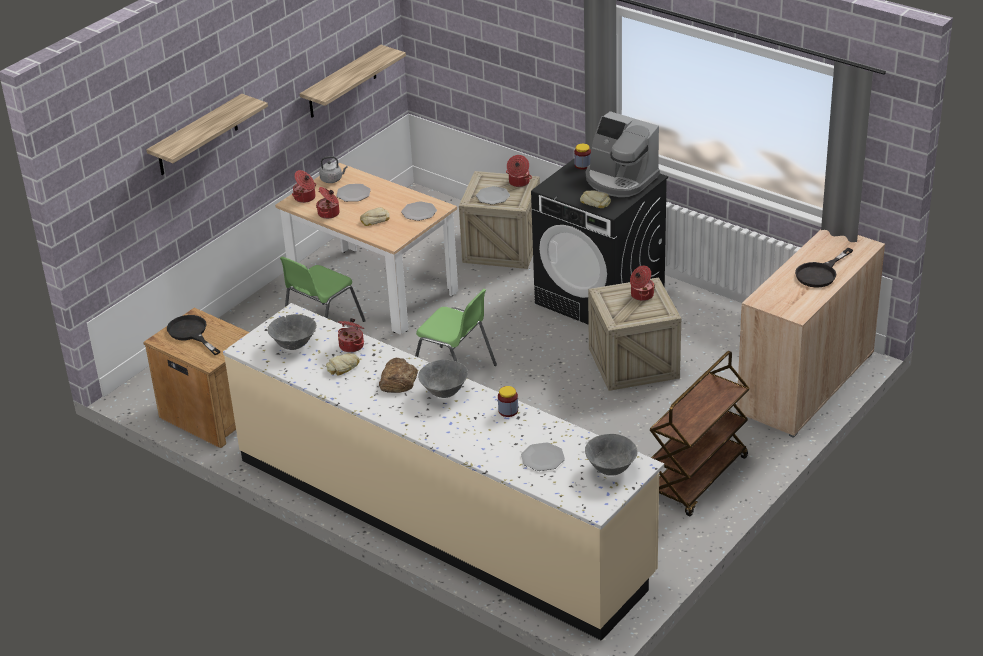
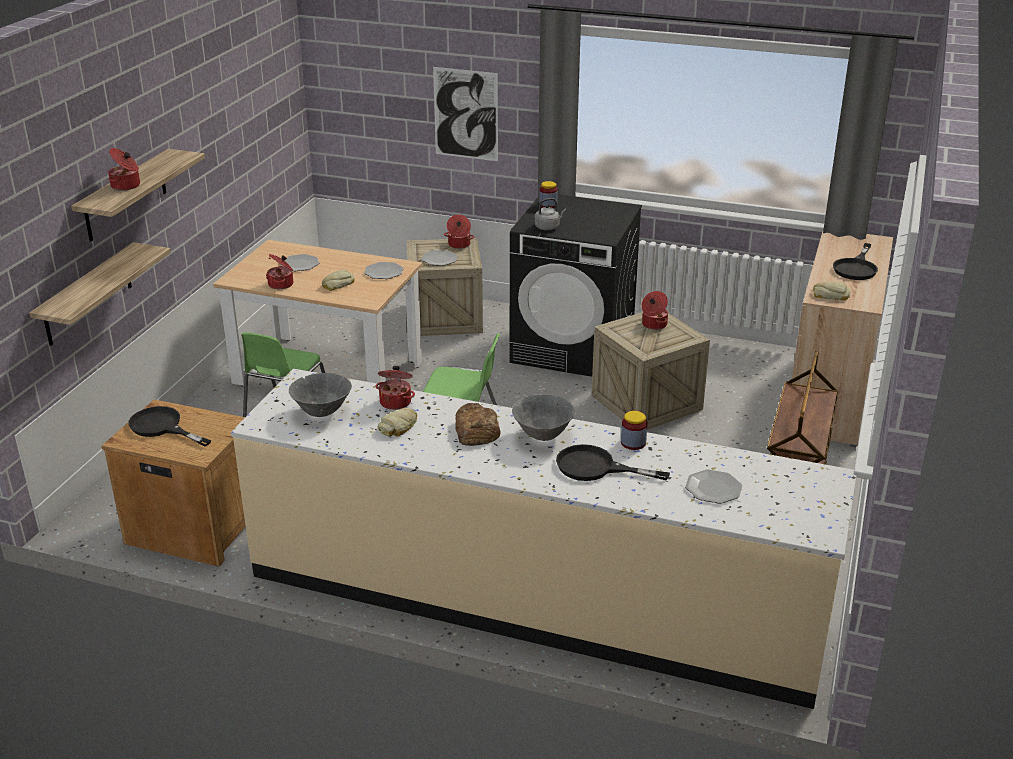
camera: 20 degrees left, 5 degrees down
(305, 198) = (245, 273): cooking pot -> cooking pot (126, 186)
(332, 179) = (268, 254): grey kettle -> grey kettle (548, 227)
(342, 82) = (259, 152): shelf -> shelf (87, 295)
(467, 426) = (596, 467): none -> black frying pan
(530, 65) = (465, 114): none -> picture
(595, 202) = (585, 233): bread -> bread (830, 295)
(611, 470) = (804, 488): grey bowl -> none
(620, 179) = (595, 212): coffee machine -> none

